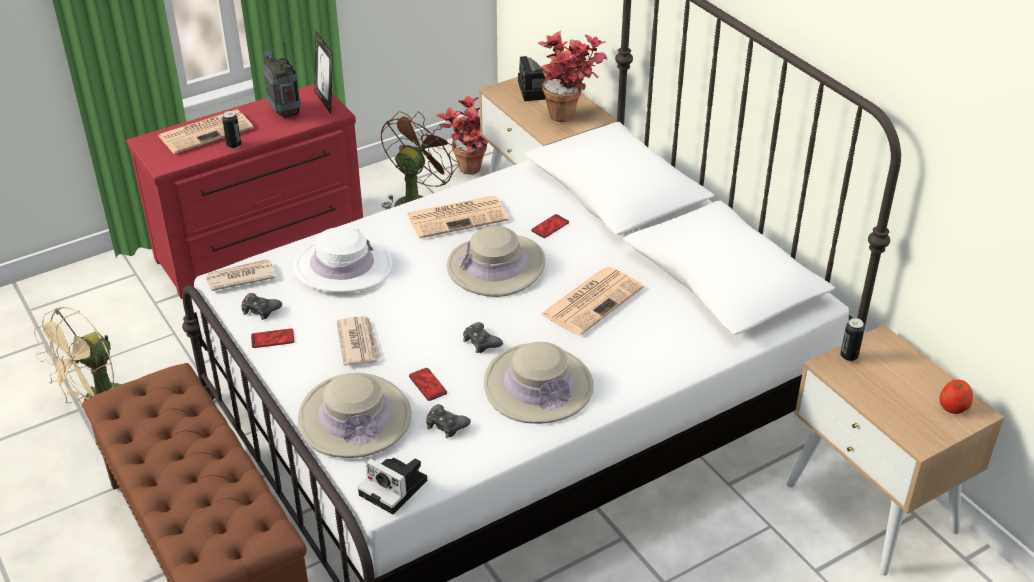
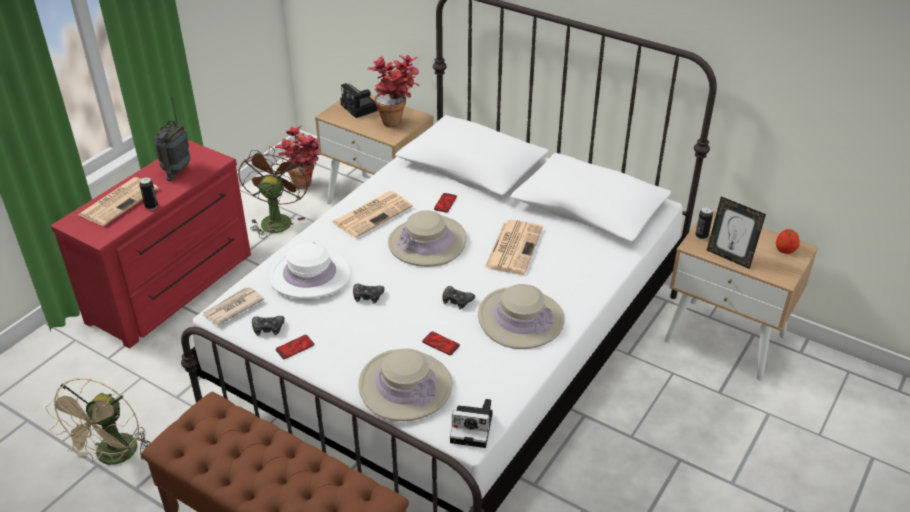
camera: 25 degrees left, 0 degrees up
(285, 113) = (177, 170): radio -> radio turned 105 degrees counterclockwise
(326, 101) = (204, 153): picture frame -> picture frame (729, 257)
(359, 343) = (365, 329): newspaper -> none
(446, 425) = (476, 369): black game controller -> black game controller (367, 296)

